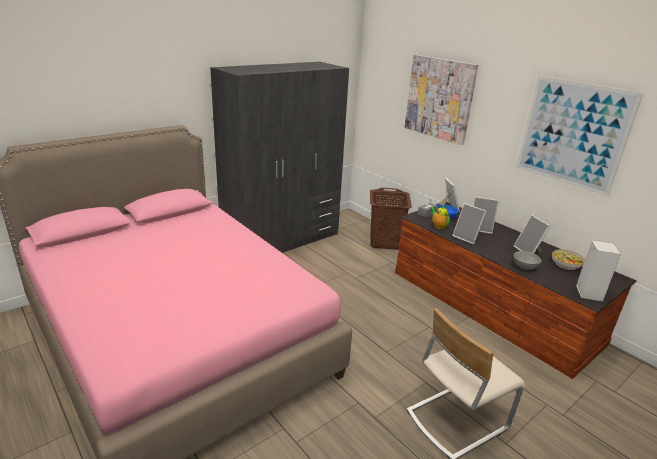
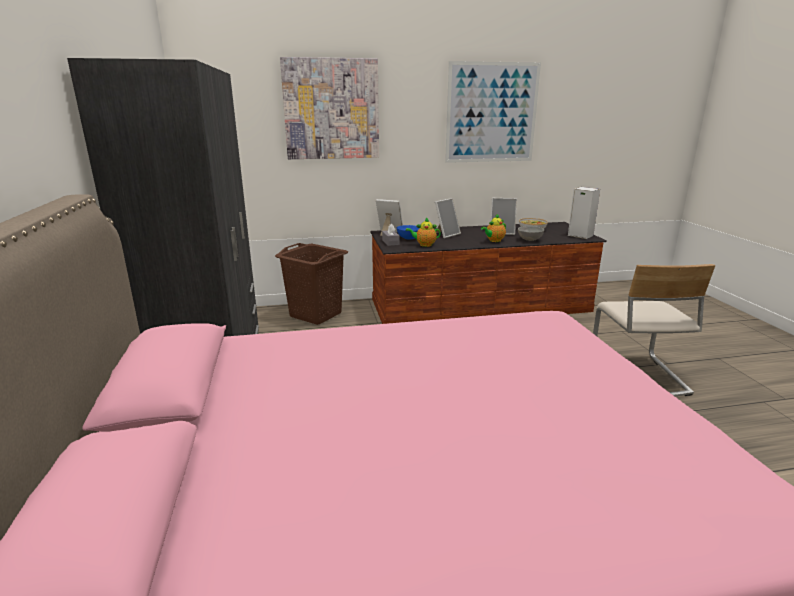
camera: 60 degrees left, 5 degrees down
(467, 238) = (460, 242): picture frame -> none
(495, 251) = (494, 240): none -> teapot

